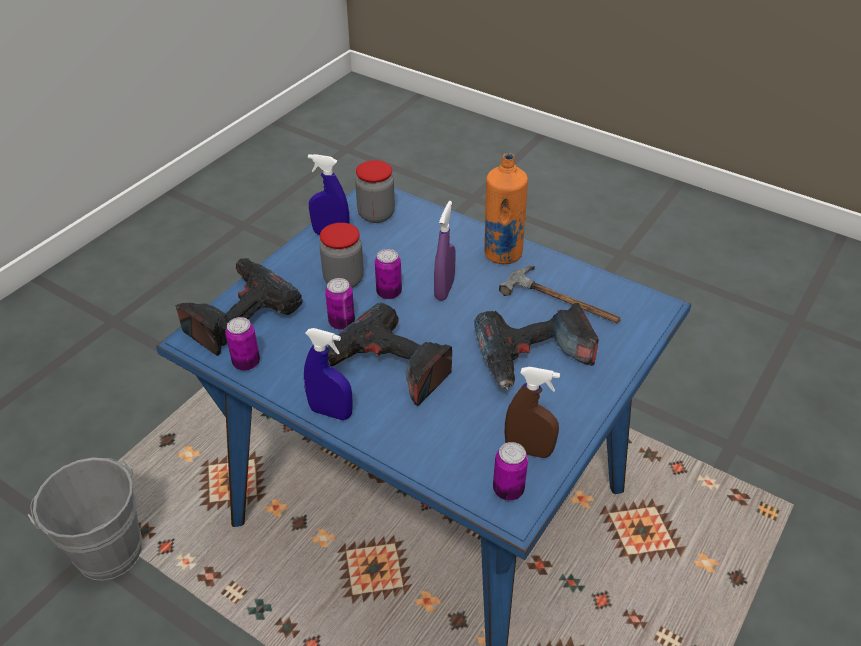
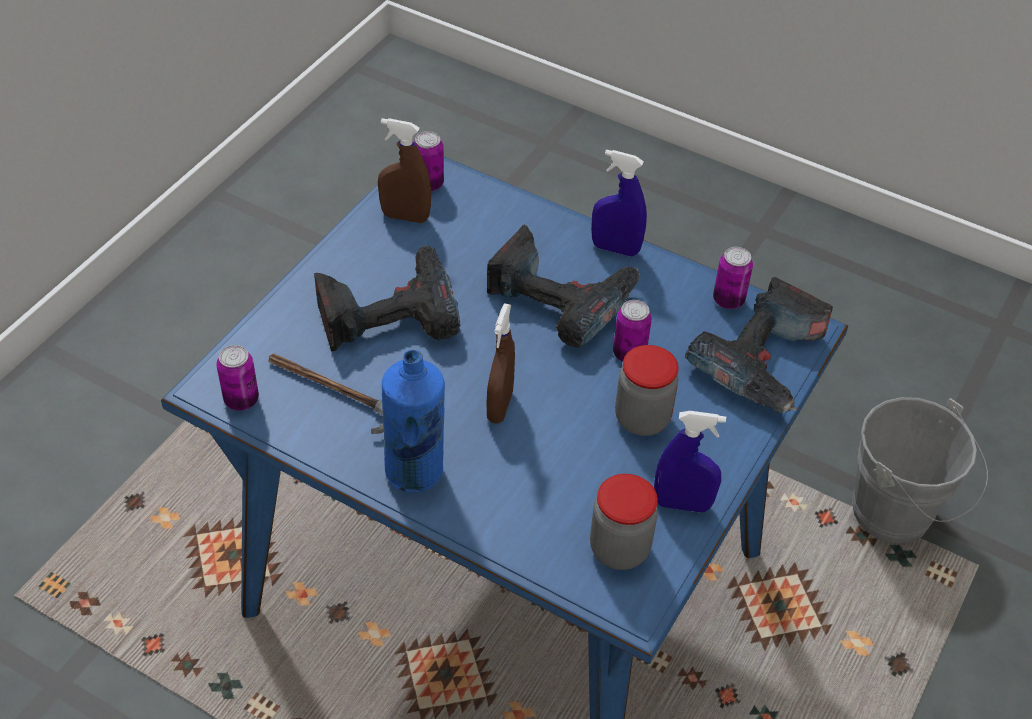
camera: 175 degrees right, 5 degrees up
(389, 293) = (575, 399): can -> can (241, 400)
(444, 290) = (500, 406): purple spray bottle -> brown spray bottle
(502, 254) = (415, 471): orange bottle -> blue bottle

